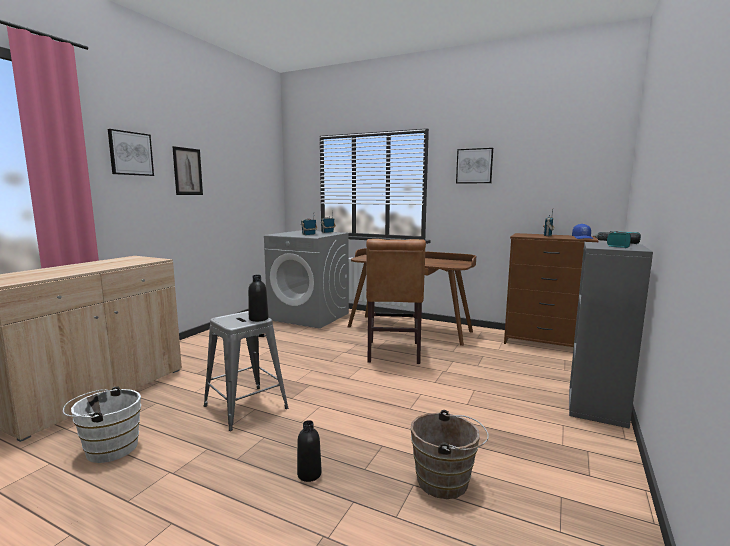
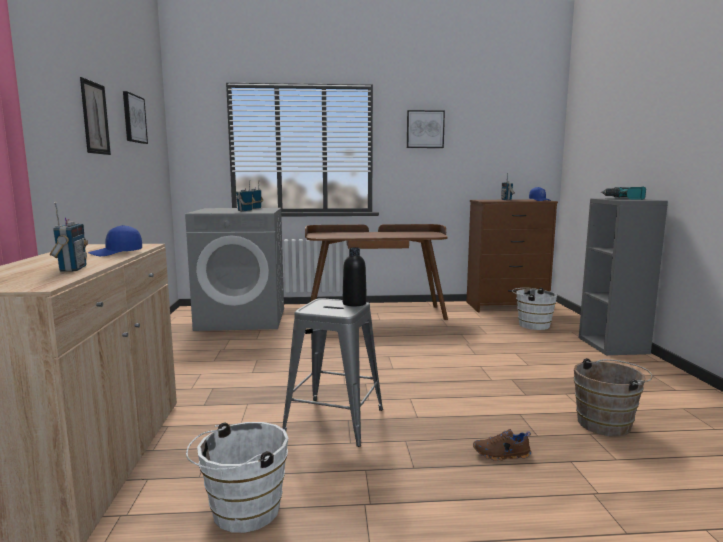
camera: 30 degrees left, 0 degrees up
(59, 273) = (72, 269): none -> radio
(120, 264) = (116, 253): none -> blue cap
(130, 153) = (43, 82): picture -> picture (133, 118)
(309, 474) = (502, 455): black bottle -> brown shoe
(393, 354) = (398, 338): brown chair -> none
(539, 366) = (531, 325): none -> white bucket

